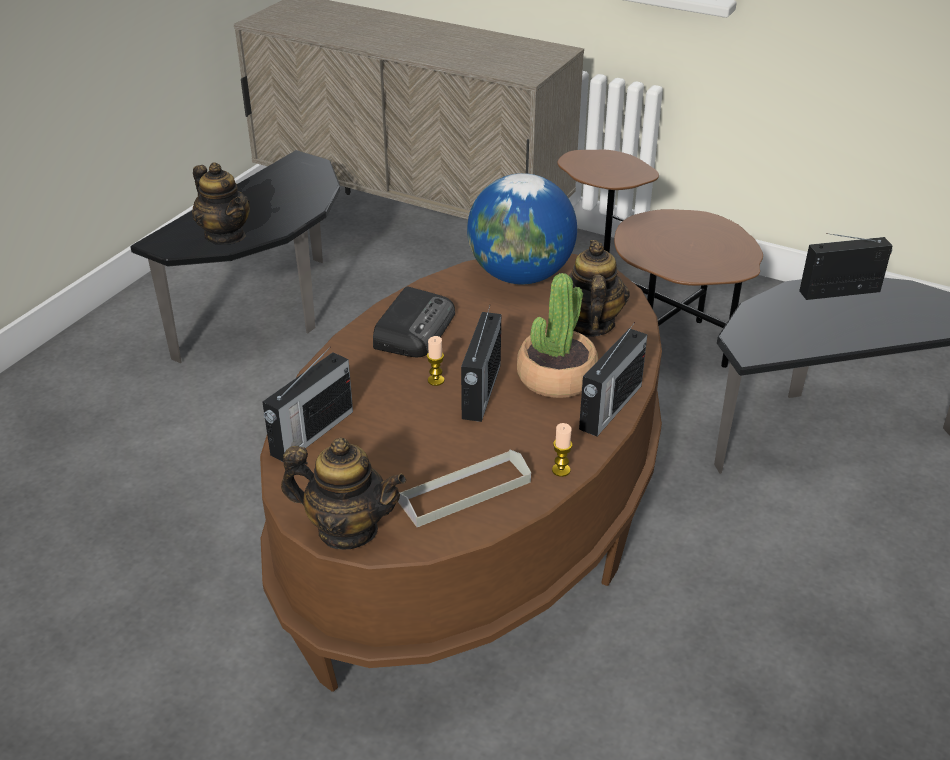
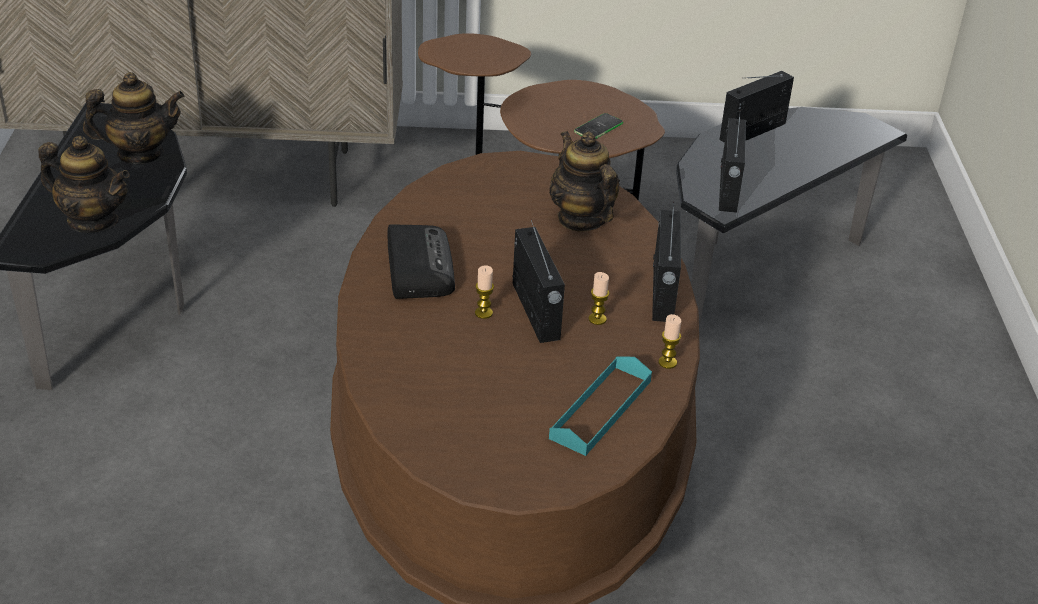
camera: 30 degrees left, 0 degrees up
(310, 434) = (407, 401): radio -> radio (728, 189)
(347, 529) = (524, 479): teapot -> teapot (140, 154)
(465, 492) = (601, 409): grey tray -> turquoise tray
(520, 276) = (476, 186): globe -> none
(529, 413) = (597, 319): none -> candle
(556, 377) = (592, 277): potted plant -> none
(696, 257) = (598, 128): none -> phone

